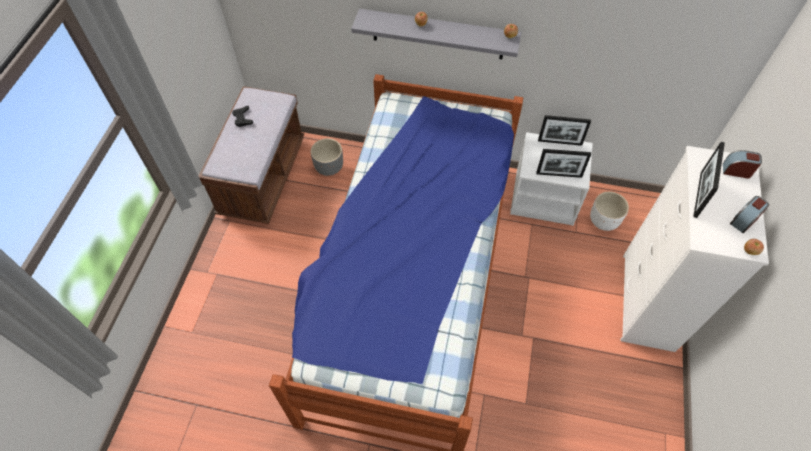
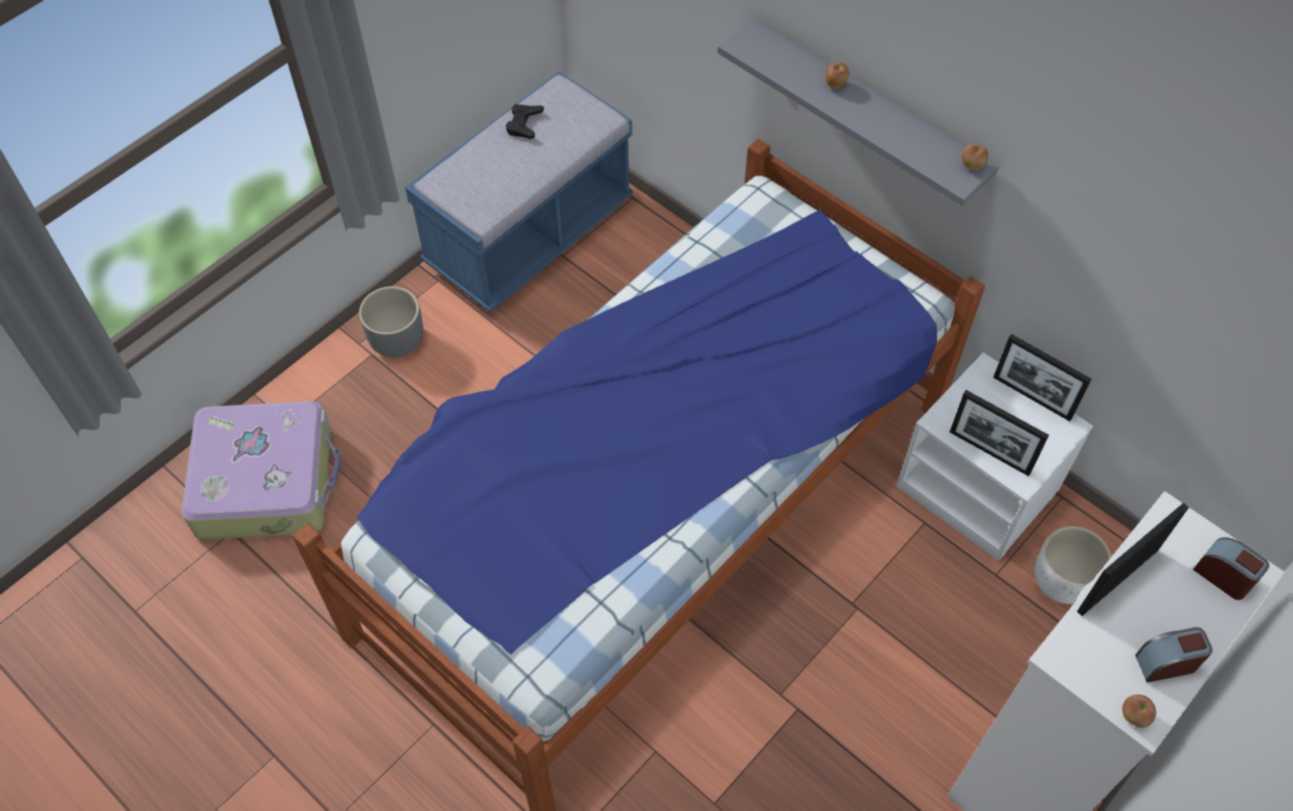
camera: 30 degrees right, 0 degrees up
(200, 367) = (267, 480): none -> suitcase
(263, 177) = (529, 234): brown bench -> blue bench
(329, 167) = (642, 265): grey planter -> grey planter (397, 340)

